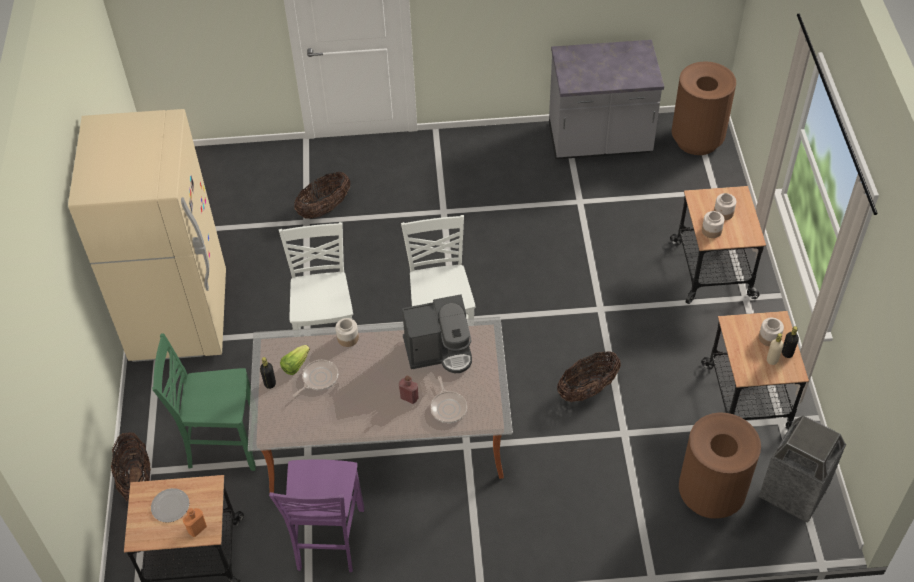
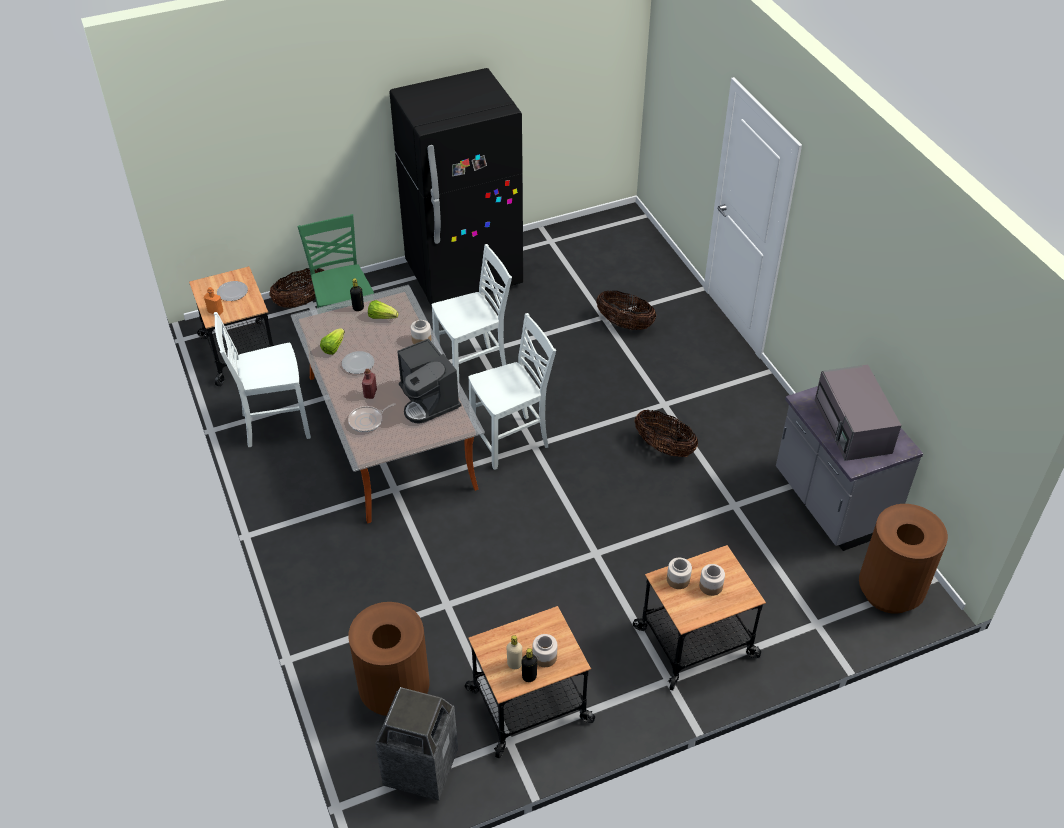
camera: 70 degrees right, 5 degrees down
(179, 317) = (464, 275): beige fridge -> black fridge
(318, 378) = (372, 334): frying pan -> none
(323, 418) = (333, 347): none -> lettuce
(328, 540) = (274, 425): purple chair -> white chair
(359, 400) = (357, 364): none -> plate
(587, 389) = (489, 564): basket -> basket (664, 447)
(610, 67) = (853, 427): none -> grey microwave

